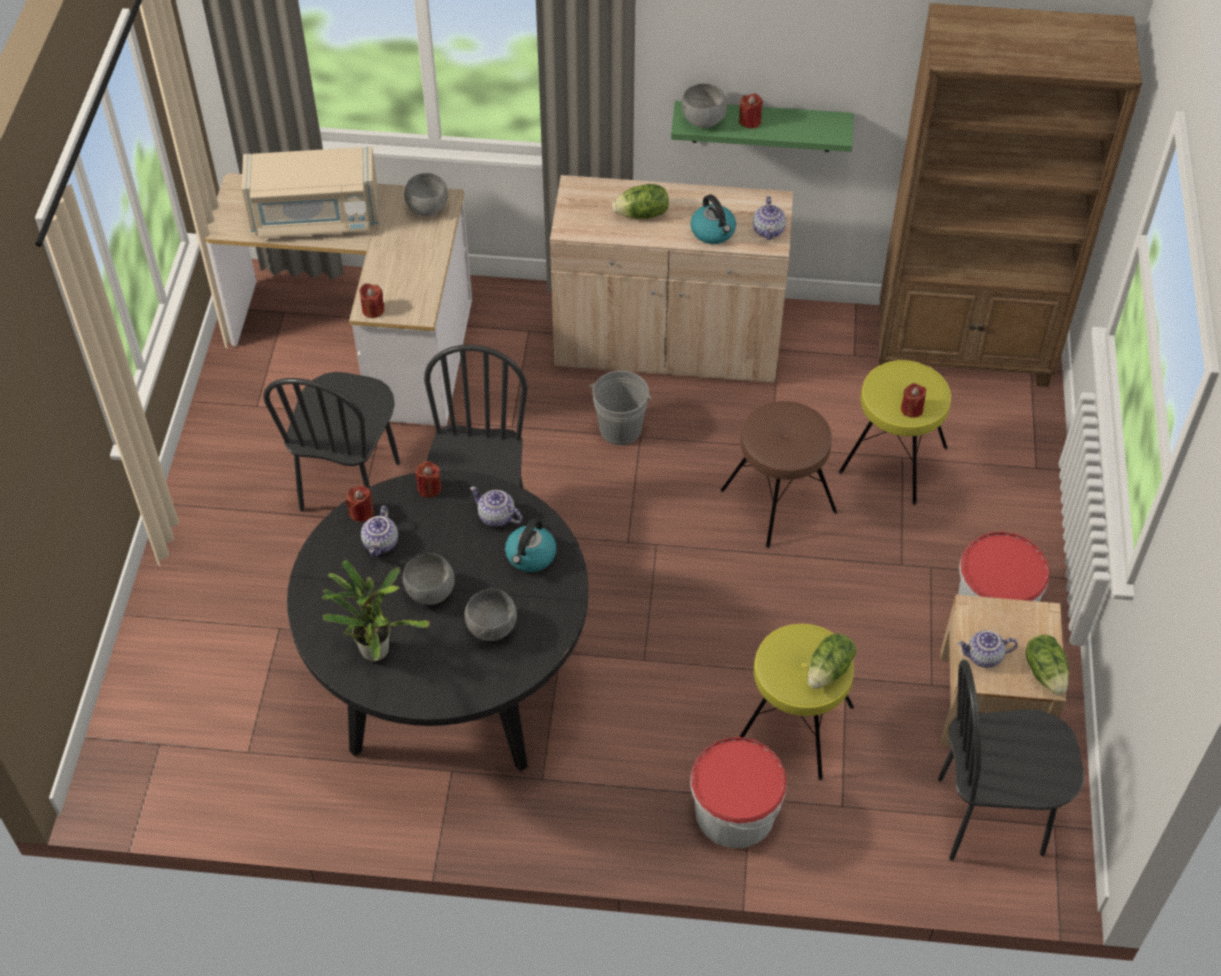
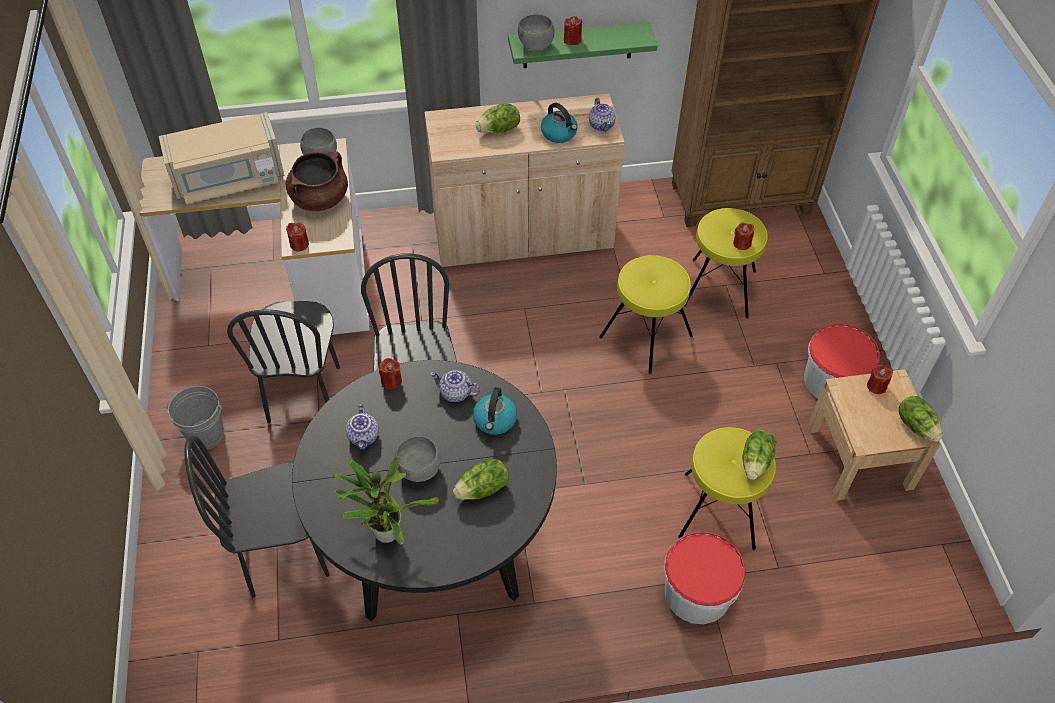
camera: 15 degrees left, 0 degrees up
(361, 512) = (339, 414): red candle -> red candle (876, 386)
(412, 259) = (320, 199): none -> brown cooking pot
(493, 628) = (483, 489): grey bowl -> lettuce
(620, 429) = (507, 305): grey bucket -> grey bucket (205, 434)
(779, 501) = (646, 336): brown stool -> yellow stool
(983, 657) = (866, 424): teapot -> none
(990, 817) = (892, 549): black chair -> black chair (285, 554)

